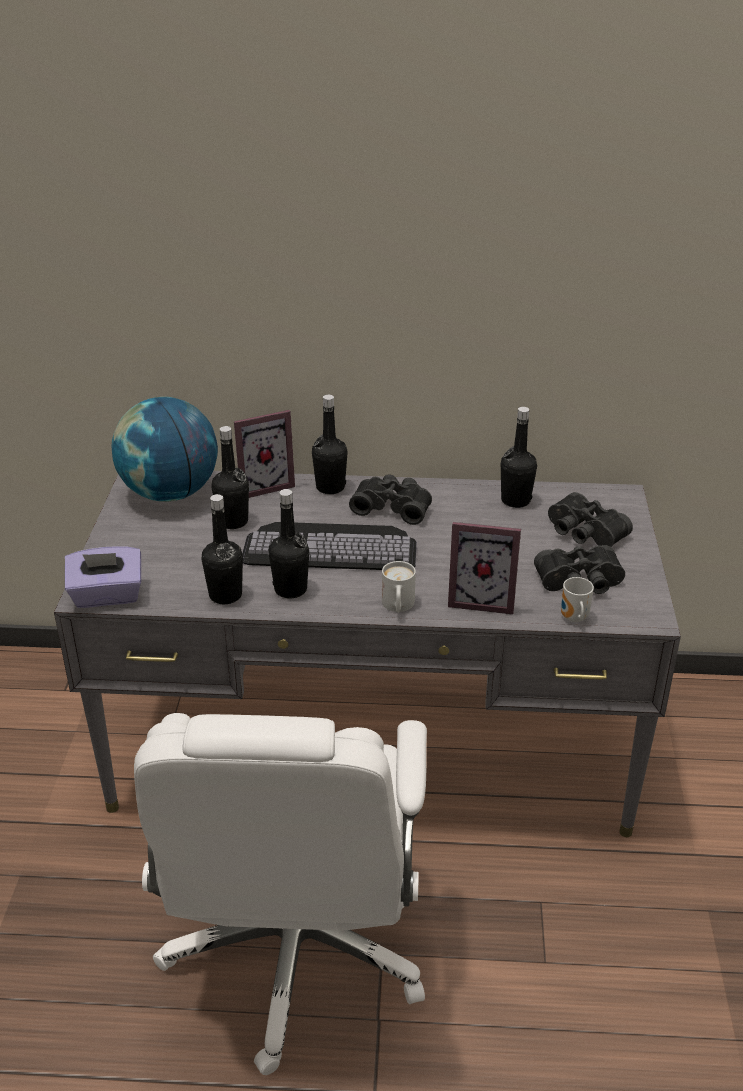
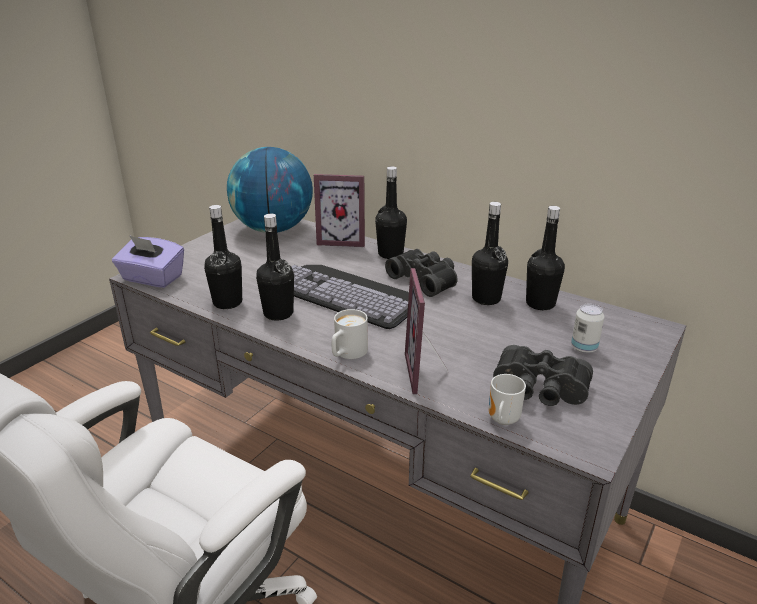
camera: 30 degrees right, 5 degrees down
(233, 521) = (293, 257): black bottle -> black bottle (486, 298)
(482, 599) = (428, 372): picture frame -> picture frame turned 45 degrees clockwise
(583, 533) = (584, 348): black binoculars -> can

